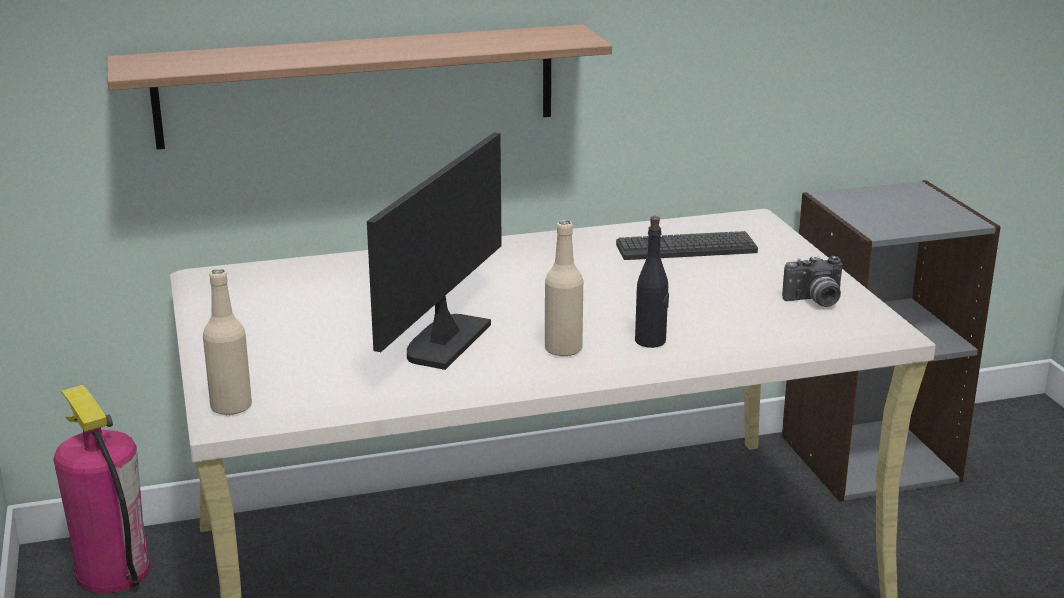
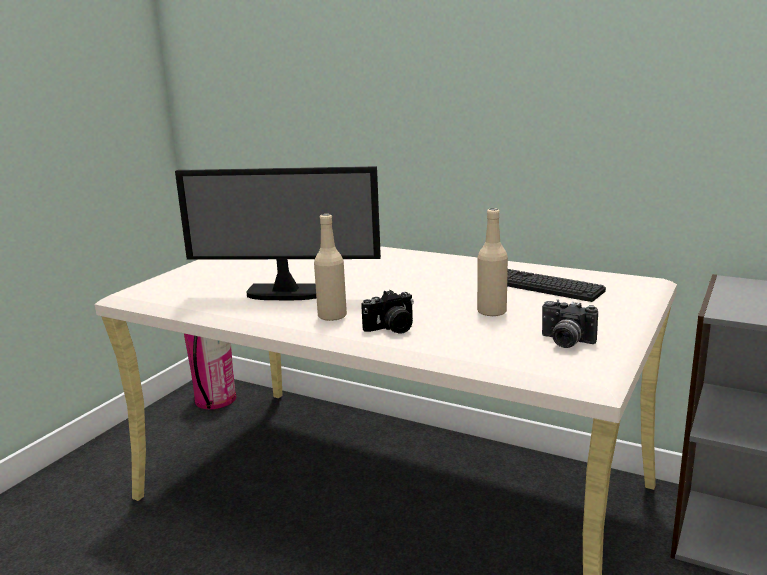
camera: 45 degrees right, 5 degrees down
(231, 407) = (133, 291): beige bottle -> beige bottle (491, 312)
(357, 86) = (364, 132): shelf -> none
(444, 342) = (285, 293): monitor -> monitor turned 150 degrees counterclockwise
(650, 341) = (391, 329): black bottle -> camera

